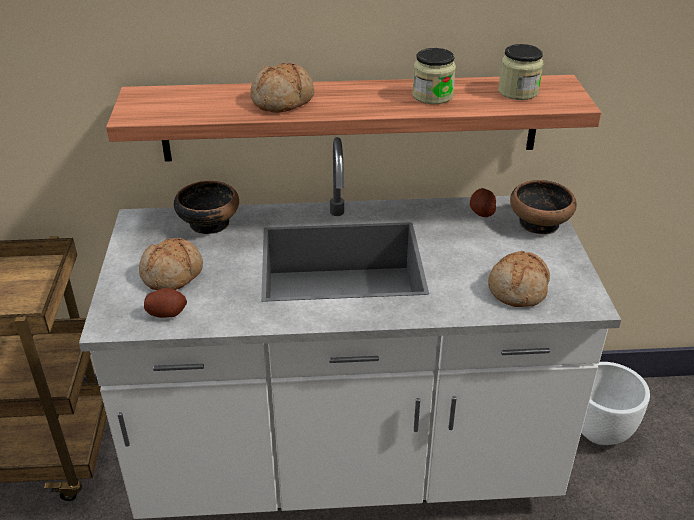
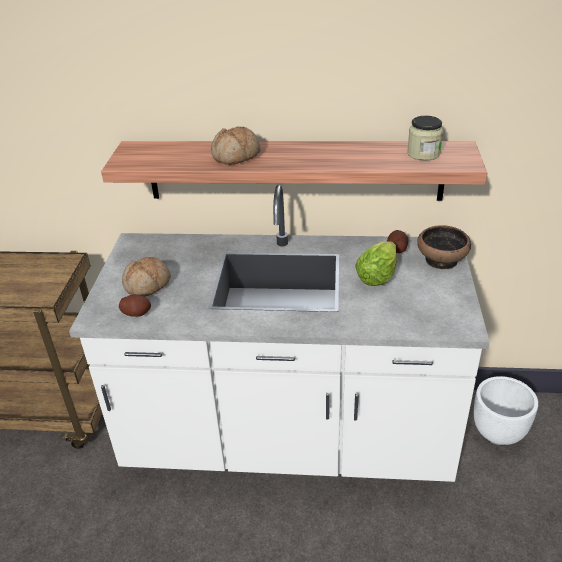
camera: 10 degrees right, 0 degrees up
(208, 223) = (183, 247): bowl -> none
(432, 96) = (353, 155): jar -> none
(468, 246) = (378, 275): none -> lettuce
(519, 289) = (411, 312): bread -> none

